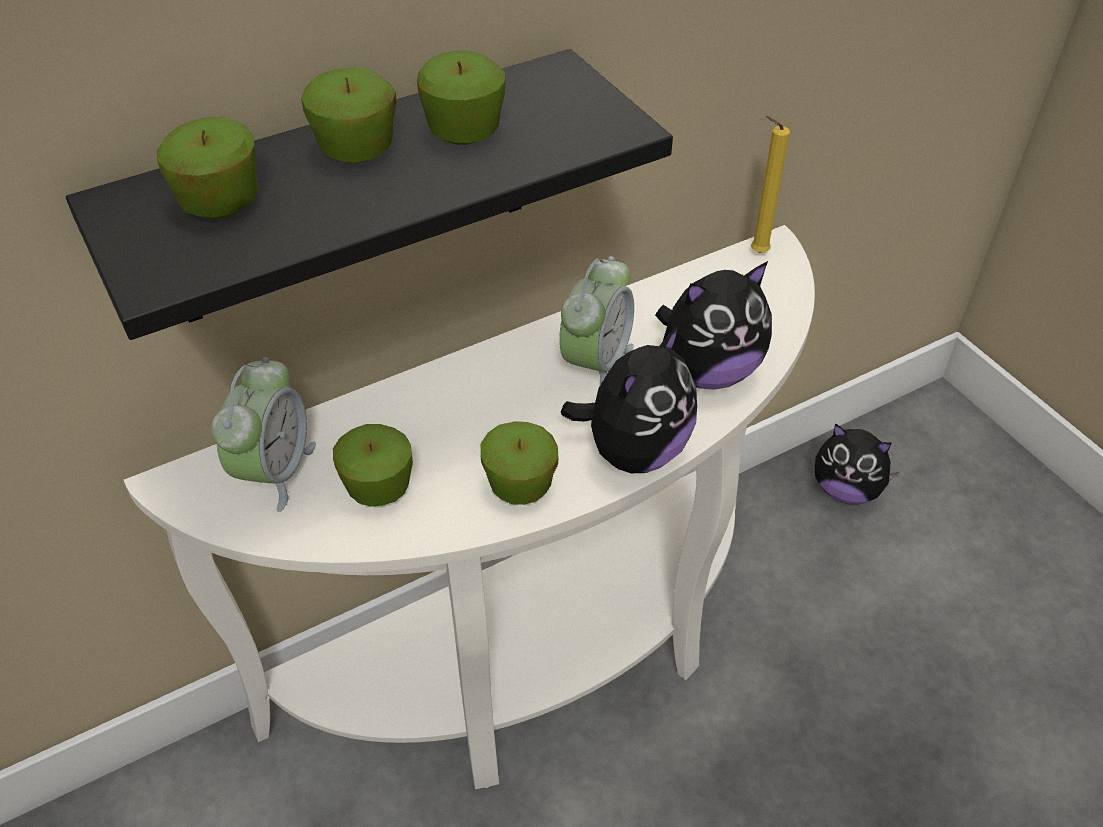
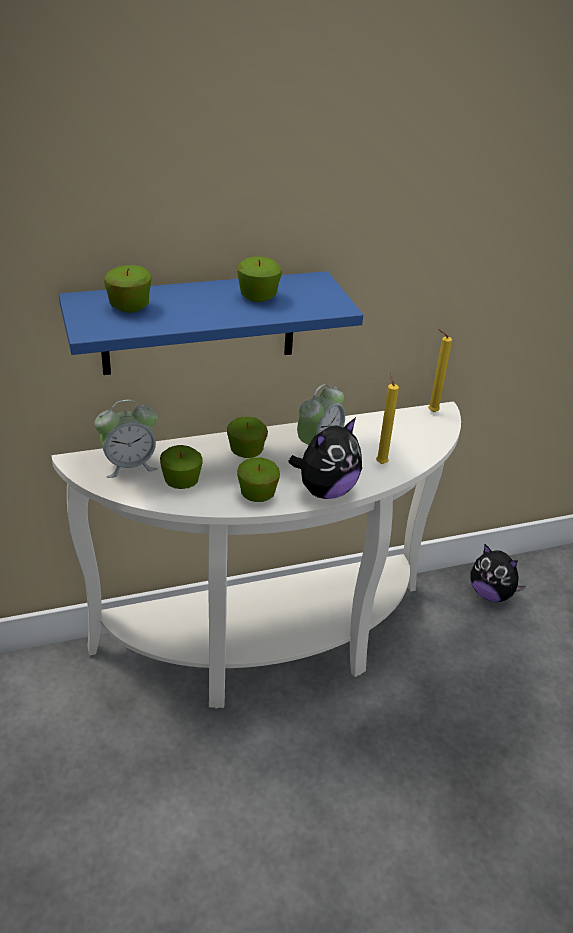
camera: 10 degrees right, 10 degrees down
(274, 471) = (129, 465): alarm clock -> alarm clock turned 45 degrees clockwise
(351, 191) = (199, 323): black shelf -> blue shelf
(356, 150) = (202, 296): apple -> apple (246, 452)
(708, 372) = (381, 462): plush toy -> yellow candle

